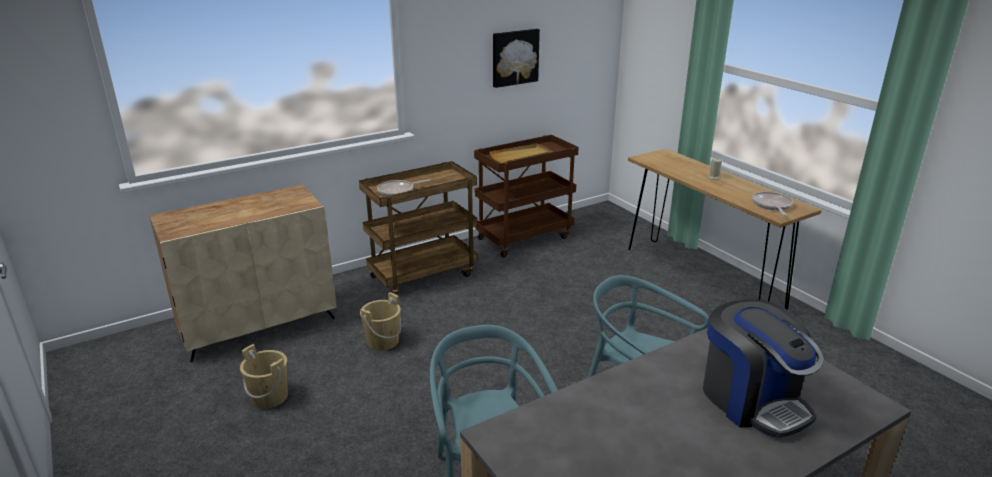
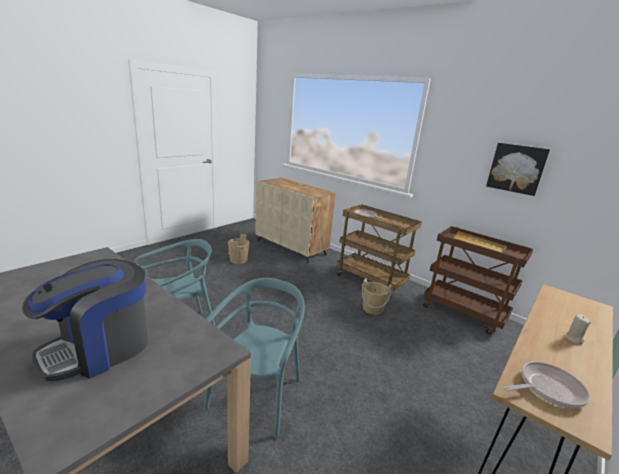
camera: 70 degrees right, 5 degrees down
(383, 341) = (295, 279): beige bucket -> beige bucket (372, 309)

